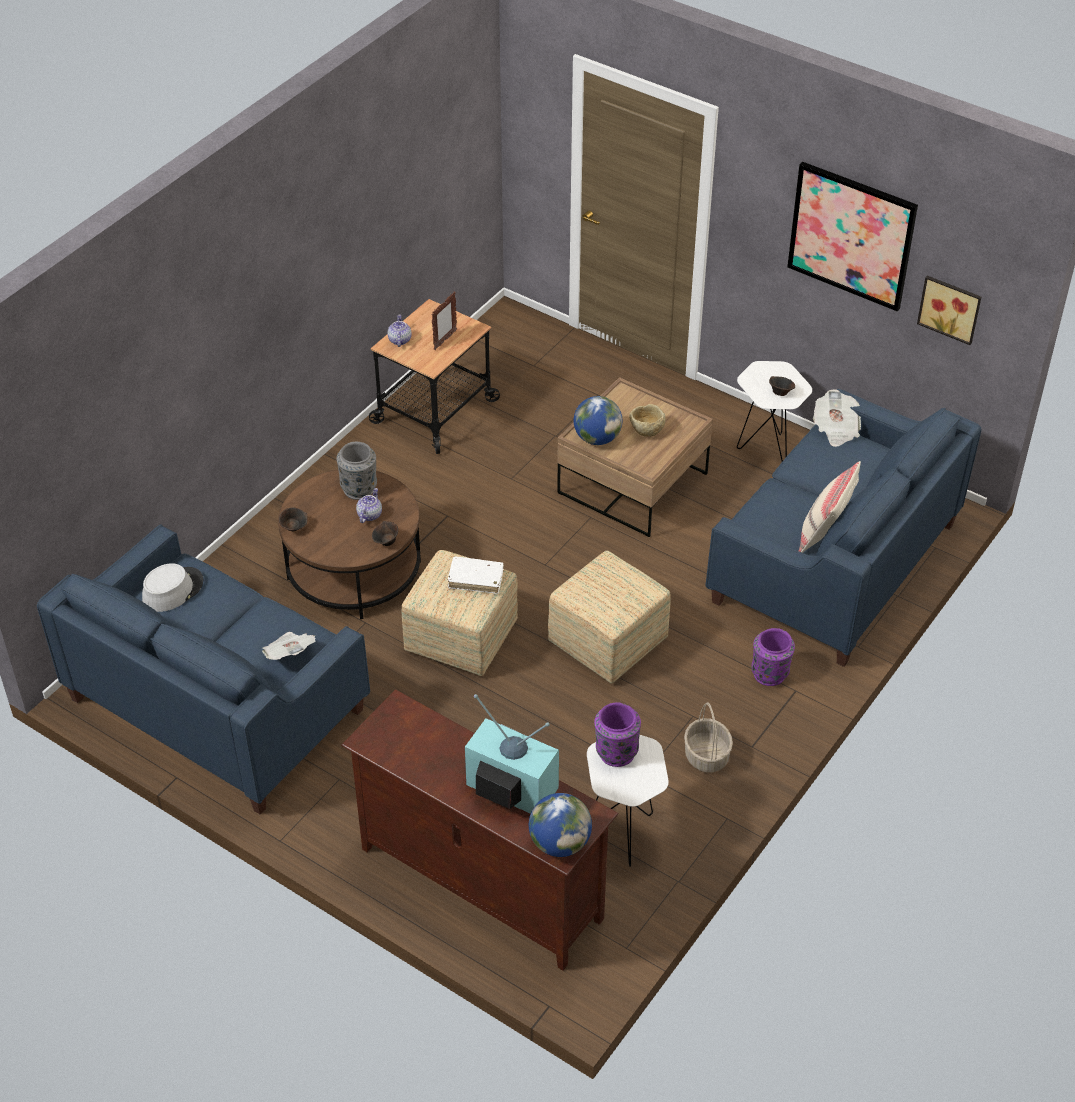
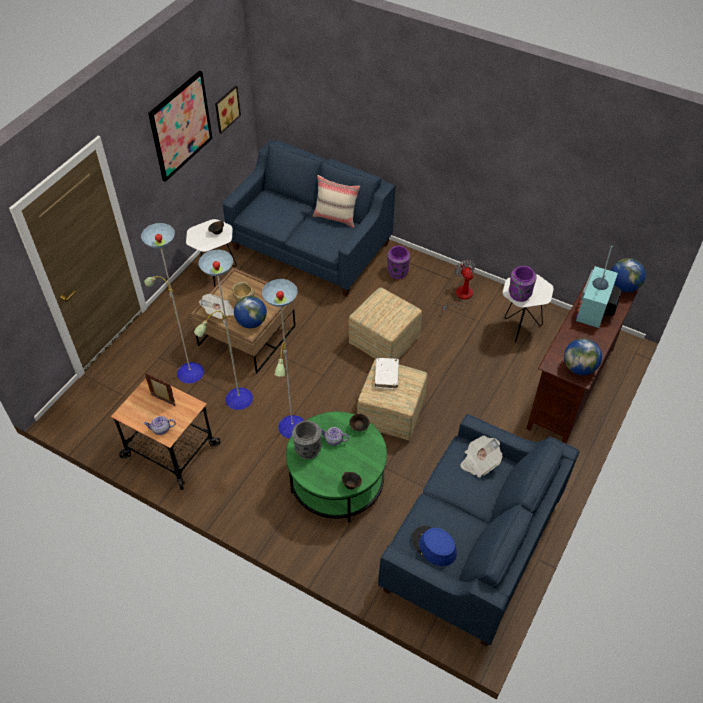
camera: 95 degrees left, 5 degrees up
(172, 590) = (433, 546): grey hat -> blue hat
(354, 570) = (337, 481): brown coffee table -> green coffee table
(385, 740) = (579, 368): none -> globe
(511, 473) = (237, 400): none -> floor lamp
(706, 756) = (460, 297): basket -> fan
(836, 429) = (247, 211): newspaper -> newspaper (219, 312)

